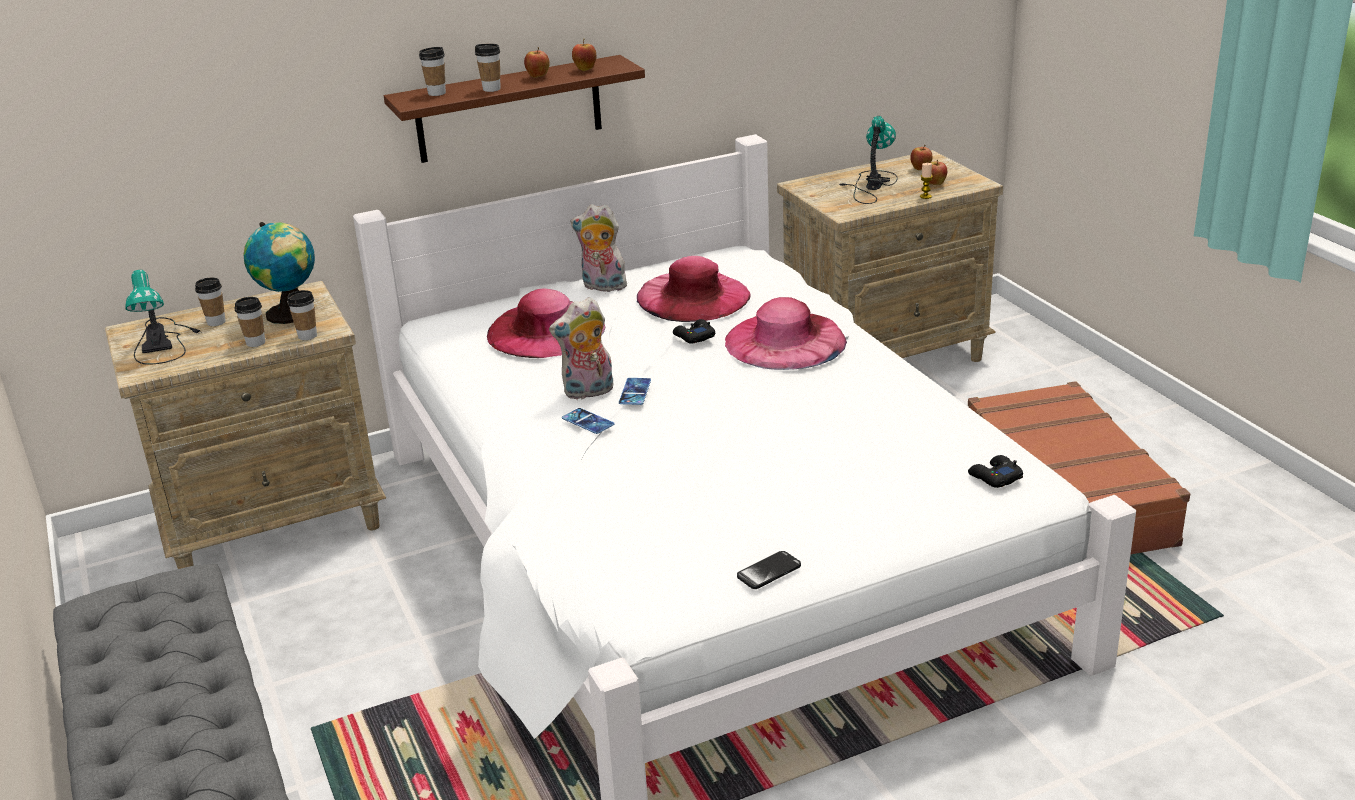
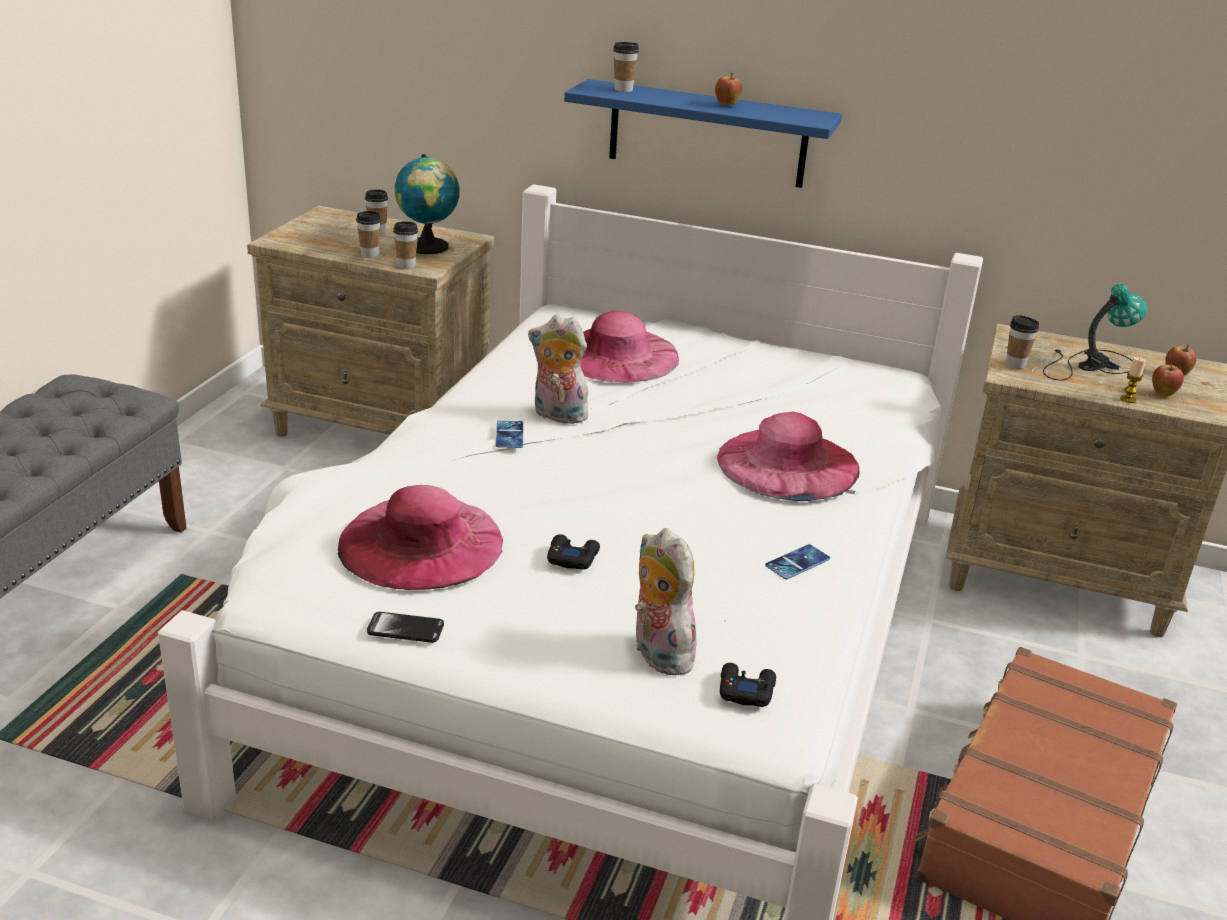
camera: 40 degrees right, 0 degrees up
(163, 341) = (326, 228): table lamp -> none
(491, 89) = (669, 100): cup -> cup (1015, 364)
(509, 109) = (707, 134): brown shelf -> blue shelf
(585, 69) = (778, 113): apple -> none
(602, 287) = (727, 346): plush toy -> plush toy (657, 654)
(635, 392) = (586, 433): phone -> phone (797, 562)
(693, 296) = (782, 389): pink hat -> pink hat (421, 542)
(694, 336) = (718, 419): black game controller -> black game controller (572, 558)

